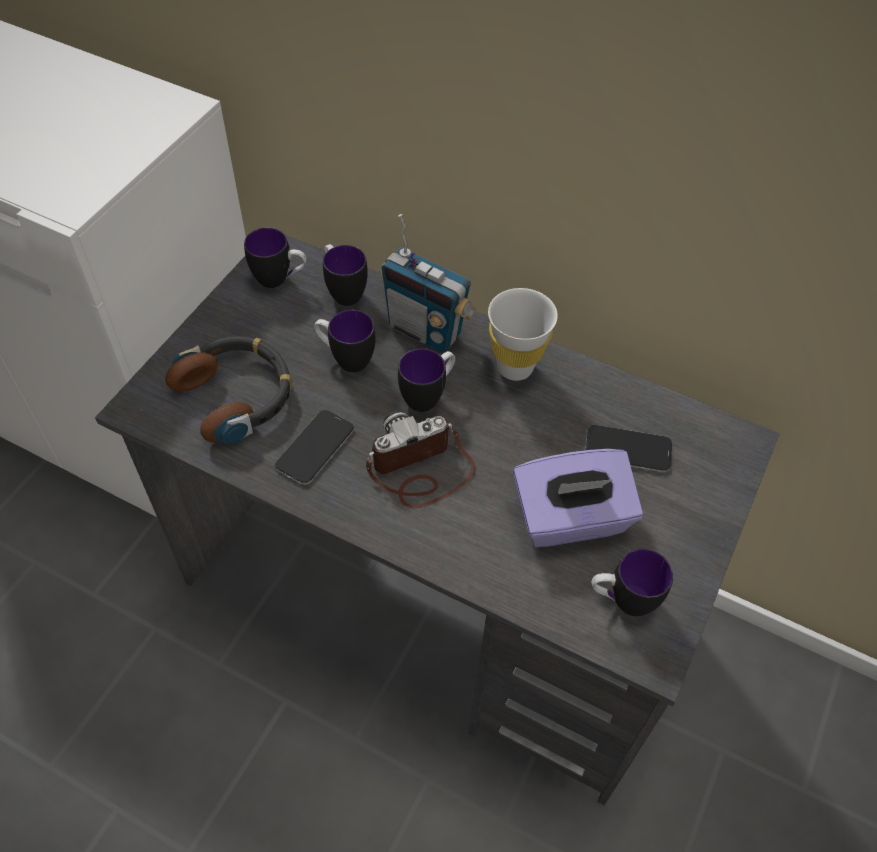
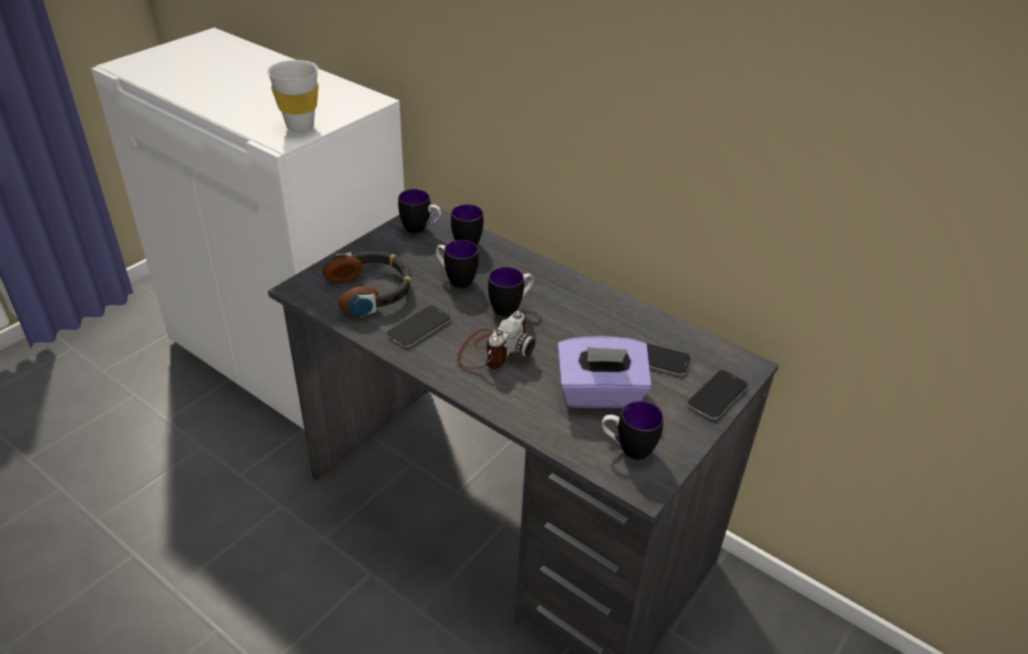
camera: 10 degrees right, 15 degrees down
(420, 470) = (493, 350): camera -> camera turned 135 degrees clockwise
(425, 330) = (519, 270): radio -> none
(515, 367) = (580, 299): white cup -> white cup (300, 126)
(715, 496) = (717, 395): none -> phone

